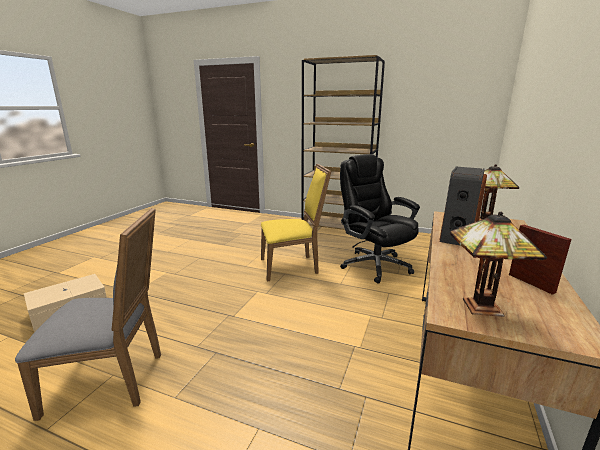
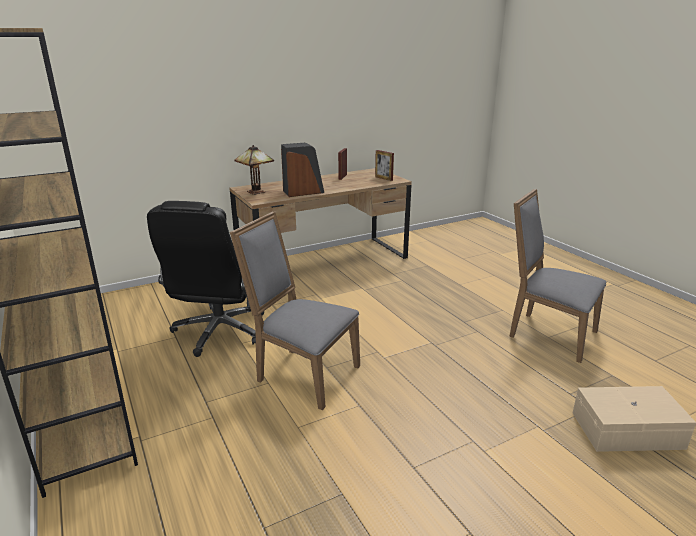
camera: 140 degrees left, 5 degrees up
(292, 266) = (302, 373): yellow chair -> grey chair
(480, 308) = (383, 178): table lamp -> picture frame

